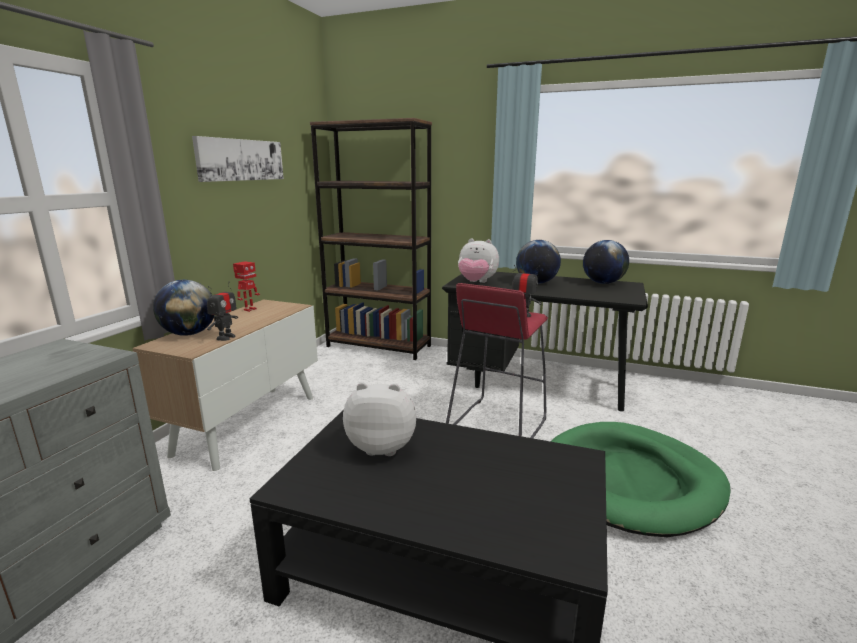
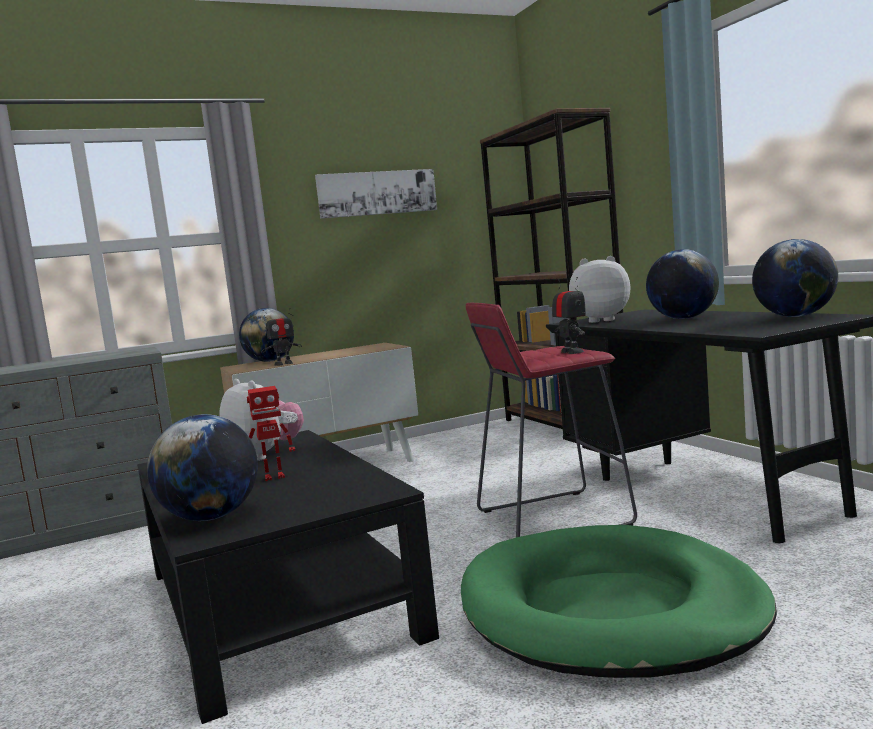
camera: 45 degrees right, 10 degrees down
(249, 309) = (352, 348): toy robot -> toy robot (274, 477)
(476, 283) = (600, 320): plush toy -> plush toy turned 120 degrees clockwise
(524, 535) = (211, 517): none -> globe

